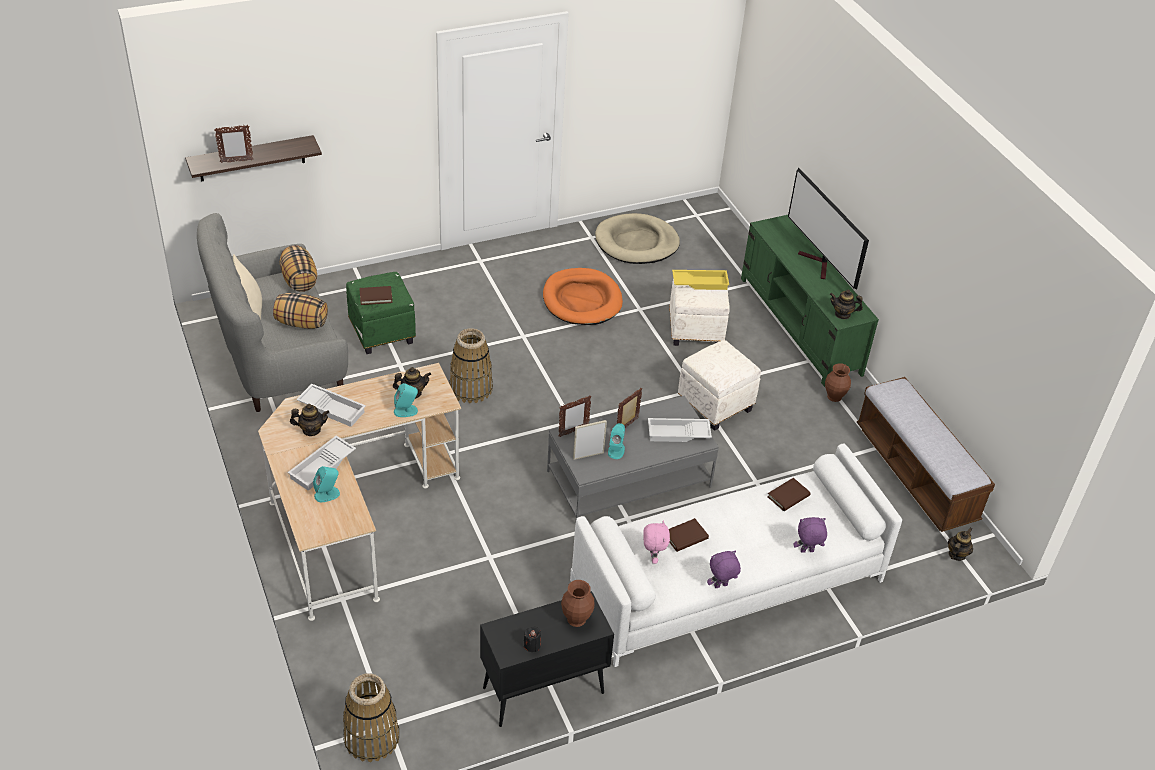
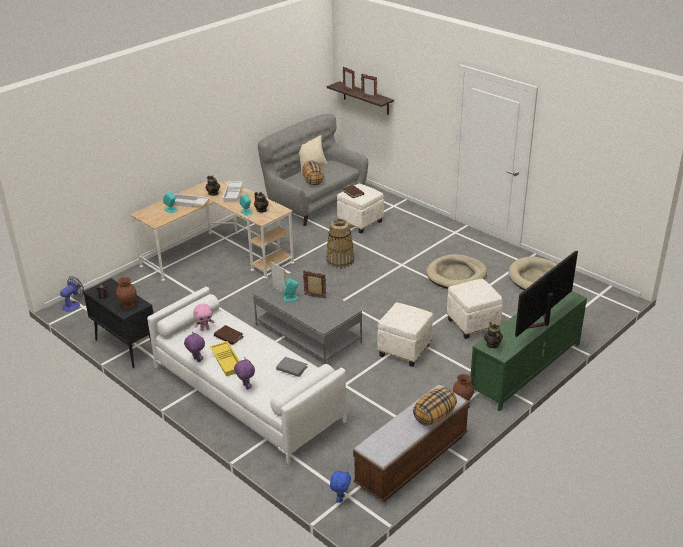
camera: 70 degrees right, 10 degrees down
(299, 280) = (346, 171): pillow -> pillow (434, 416)
(371, 738) = (73, 305): basket -> fan
(383, 333) = (360, 223): green ottoman -> white ottoman
(573, 431) = (295, 280): picture frame -> picture frame (369, 98)
(582, 300) = (456, 275): orange dog bed -> beige dog bed
(678, 434) = (323, 316): white tray -> none
(700, 282) = (480, 288): yellow tray -> yellow tray (227, 361)
(788, 496) = (291, 368): brown book -> grey book
(956, 554) = (340, 498): teapot -> blue plush toy

